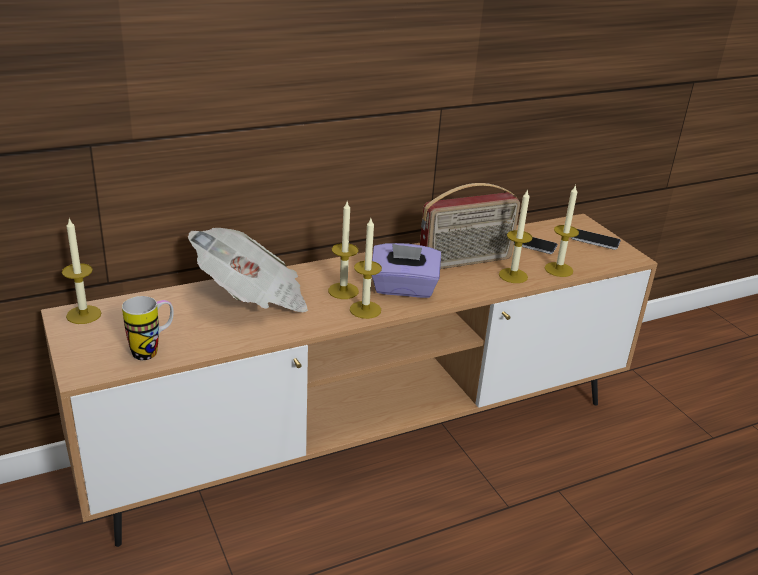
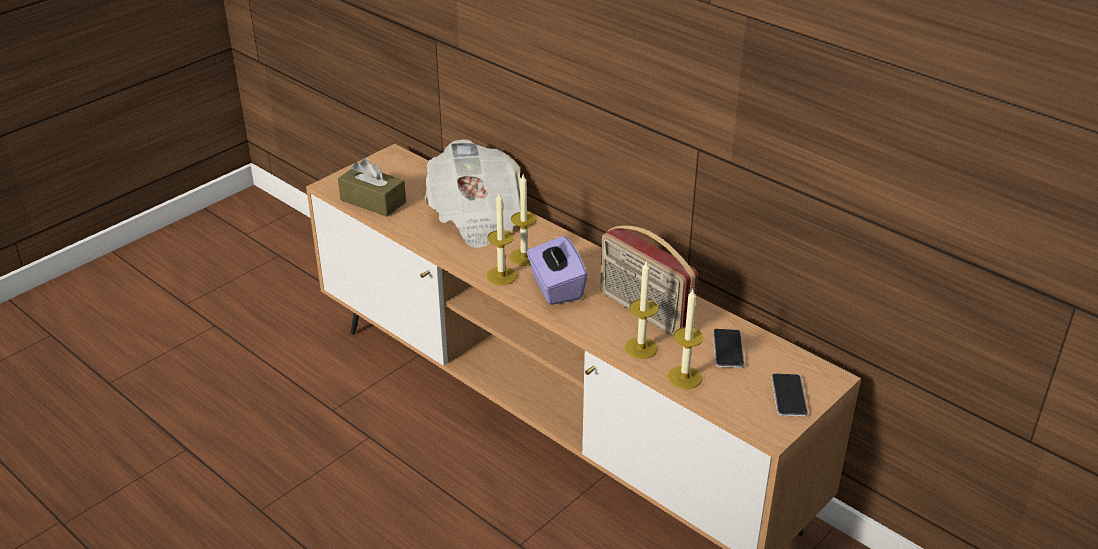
camera: 70 degrees right, 5 degrees up
(84, 315) = (399, 160): candle -> none
(152, 351) = (373, 201): mug -> brown tissue box

